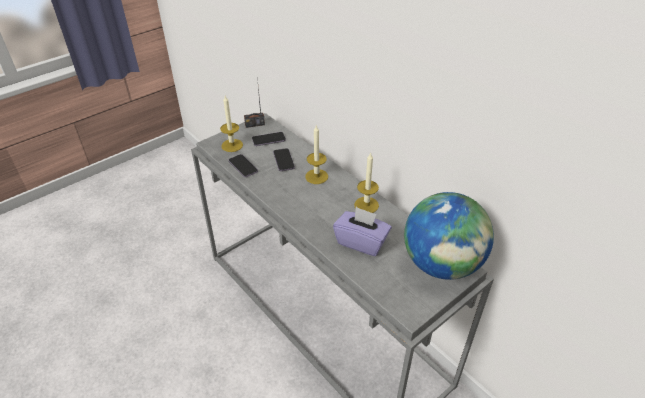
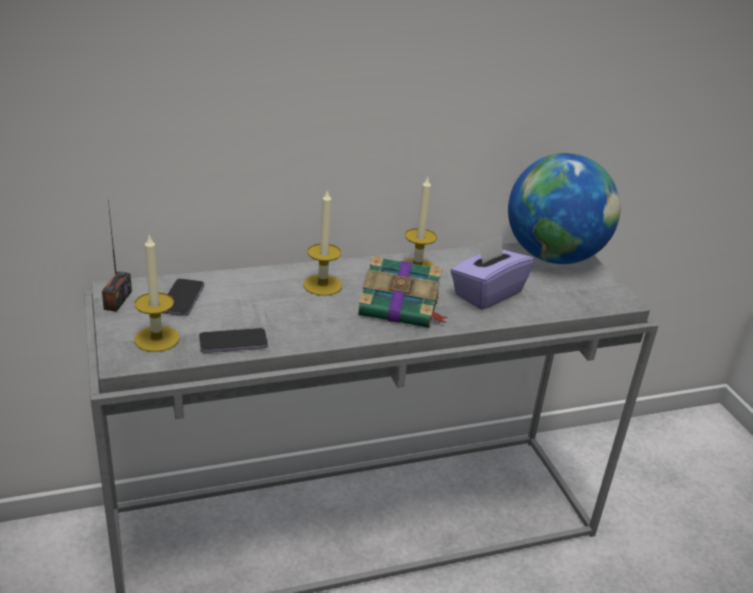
camera: 70 degrees left, 10 degrees down
(283, 160) = (255, 301): phone -> none
(316, 211) = (401, 308): none -> book

